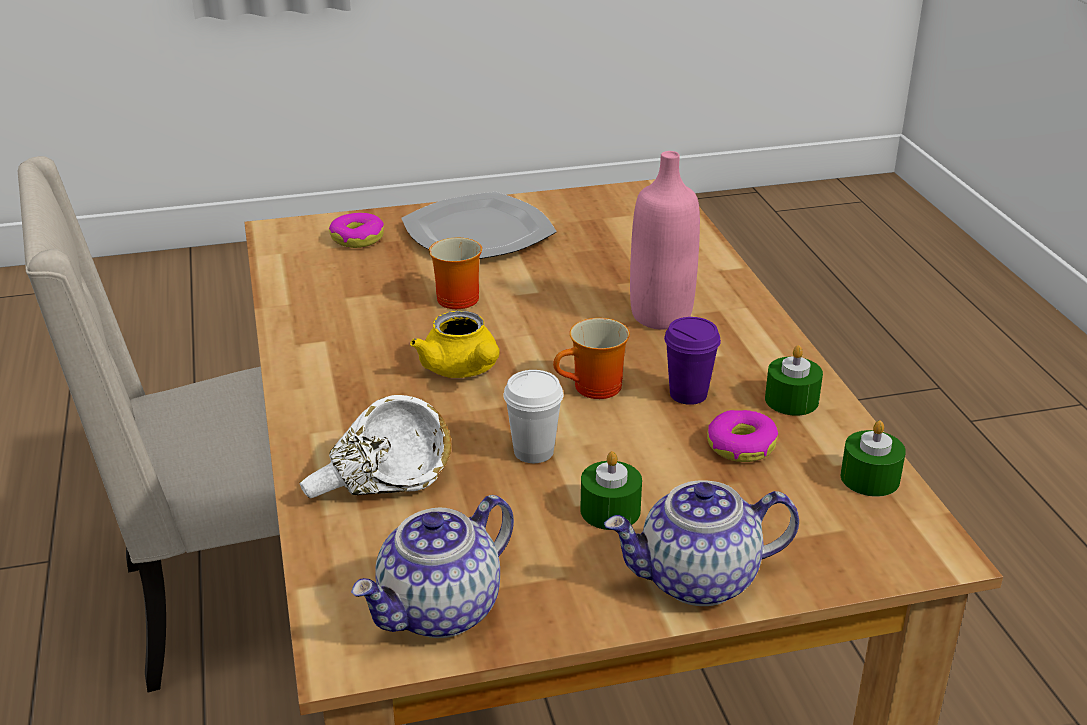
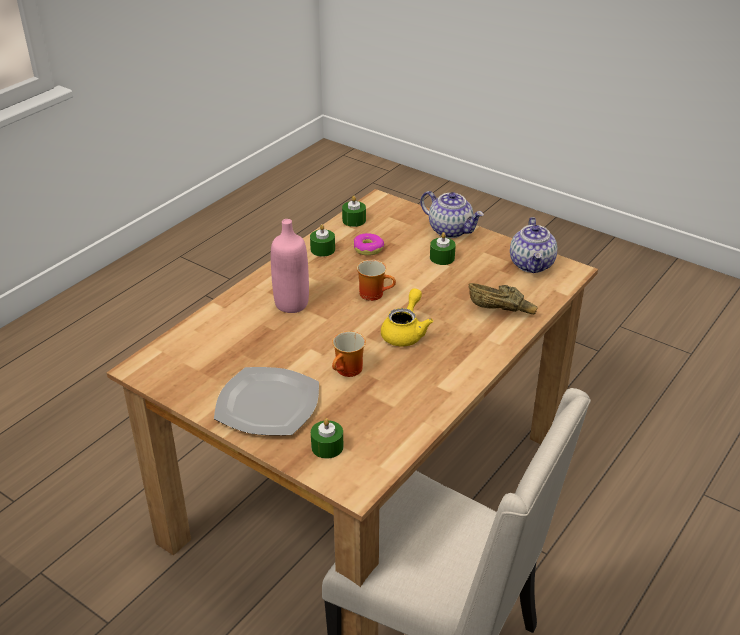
camera: 130 degrees left, 5 degrees up
(358, 238) = (327, 447): donut -> green candle
(378, 485) = (501, 309): white bowl -> brown bowl
(440, 611) = (532, 264): teapot -> teapot turned 90 degrees clockwise
(533, 452) = (434, 287): white cup -> none
(688, 394) = (348, 272): purple cup -> none

